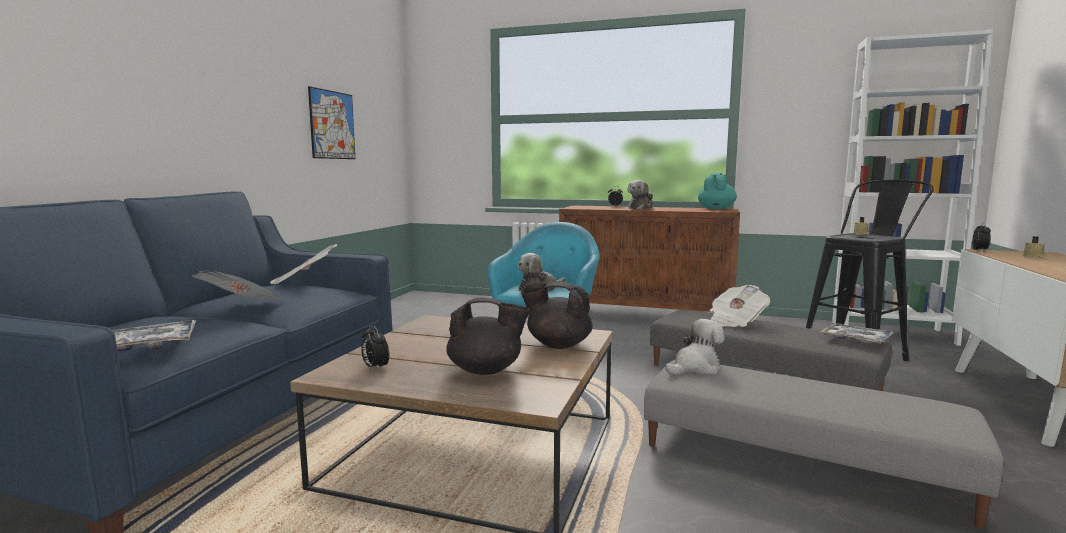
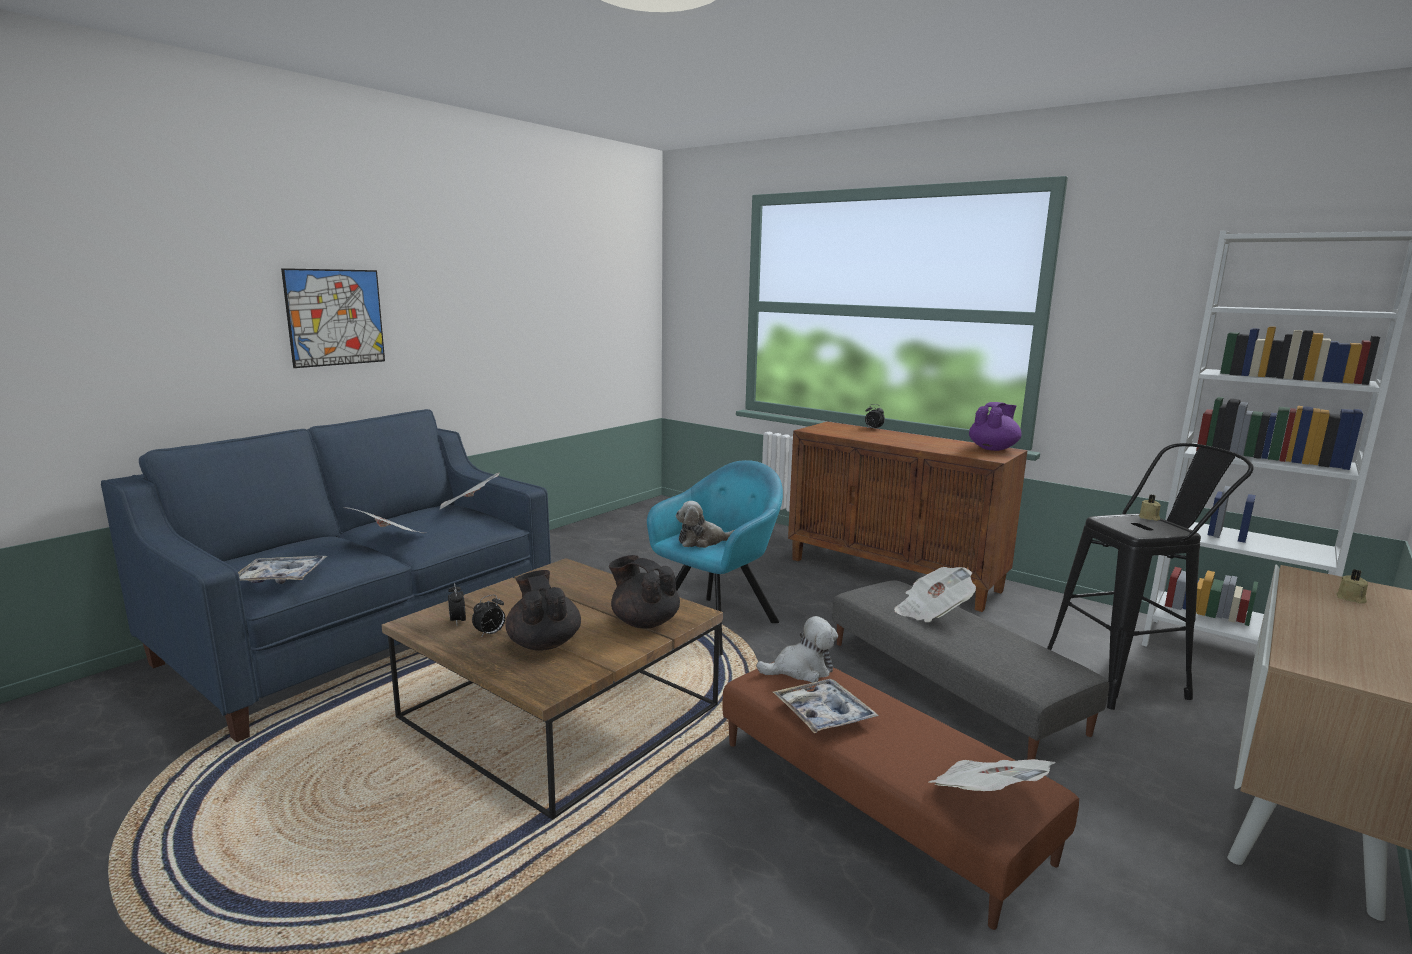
camera: 20 degrees right, 5 degrees up
(332, 125) = (556, 319): picture -> picture (335, 317)
(486, 370) = (543, 643): black teapot -> black teapot turned 135 degrees counterclockwise
(641, 208) = (896, 438): plush toy -> none
(716, 208) = (993, 449): turquoise teapot -> purple teapot
(799, 459) = (875, 798): grey ottoman -> brown ottoman
(856, 340) = (1056, 666): tray -> tray (823, 714)
(937, 421) = (986, 798): none -> newspaper
(979, 250) = (1294, 572): alarm clock -> alarm clock (490, 634)

